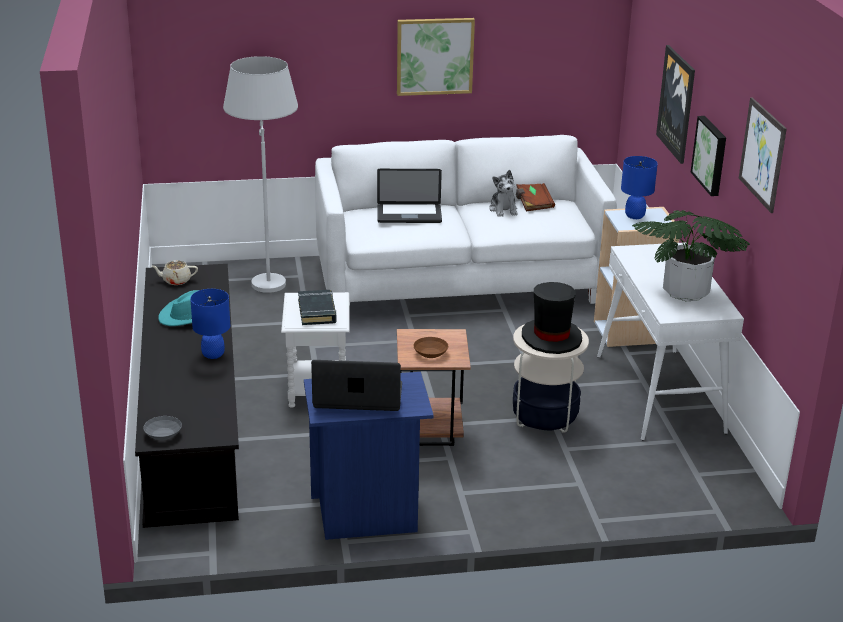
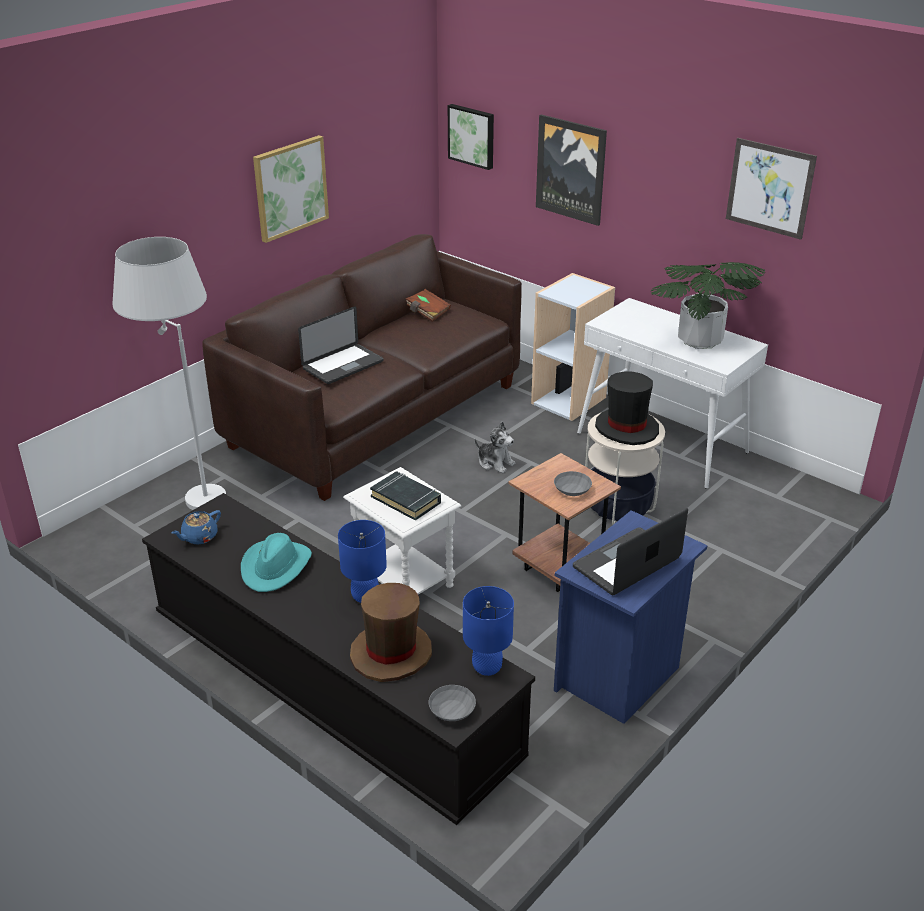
camera: 40 degrees left, 5 degrees up
(176, 281) = (199, 537): beige teapot -> blue teapot
(179, 390) = (391, 653): none -> brown hat
(429, 353) = (572, 490): brown bowl -> grey bowl
(459, 281) = (376, 415): white sofa -> brown sofa
(503, 210) = (411, 327): plush toy -> plush toy (495, 463)
(635, 216) = (568, 289): blue table lamp -> blue table lamp (487, 667)
(711, 155) = (658, 207): picture -> picture (472, 136)

